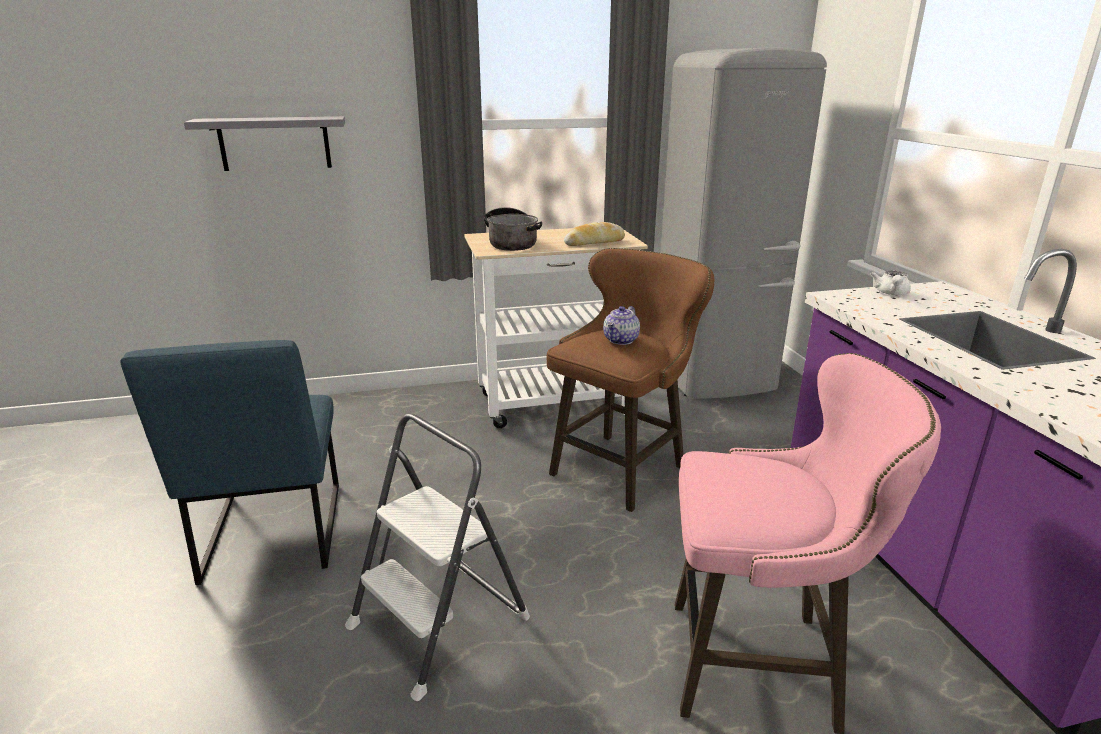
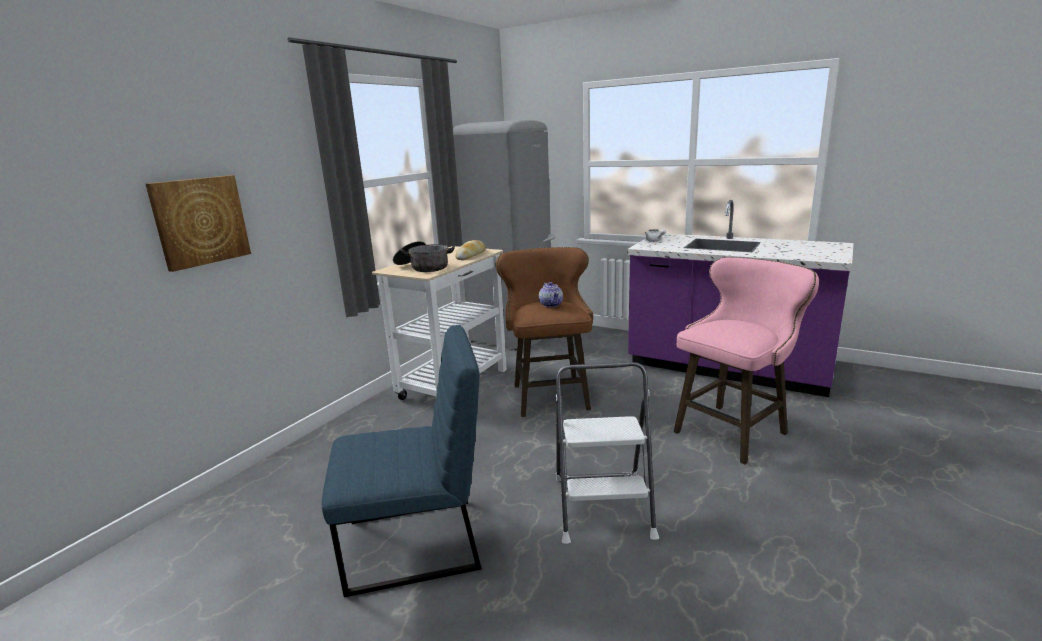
camera: 45 degrees left, 5 degrees down
(272, 534) = (417, 543): blue chair -> blue chair turned 45 degrees counterclockwise
(275, 143) = (200, 221): grey shelf -> picture

